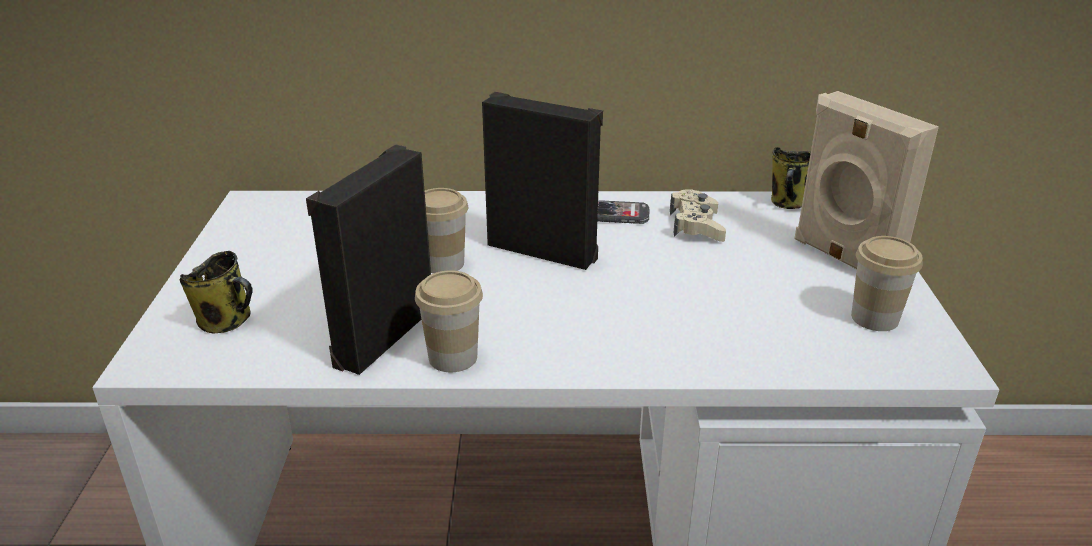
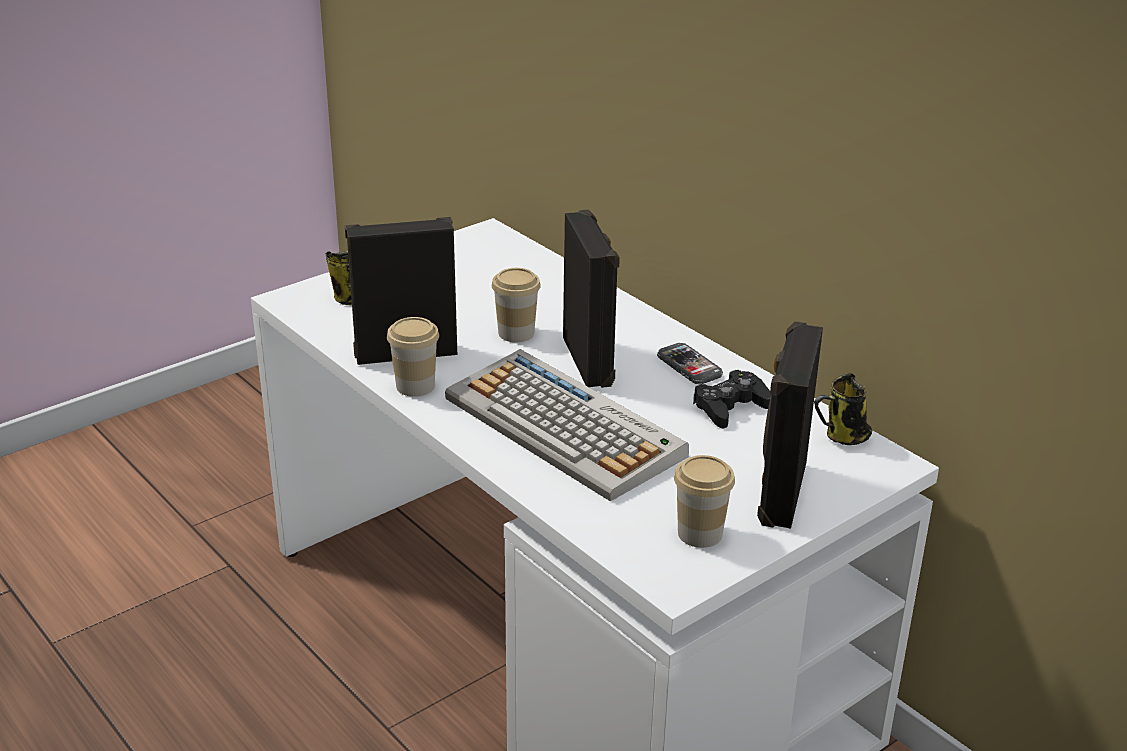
camera: 50 degrees right, 0 degrees up
(636, 307) = (566, 427): none -> keyboard
(696, 225) = (730, 407): beige game controller -> black game controller
(843, 259) = (779, 492): beige speaker -> black speaker

